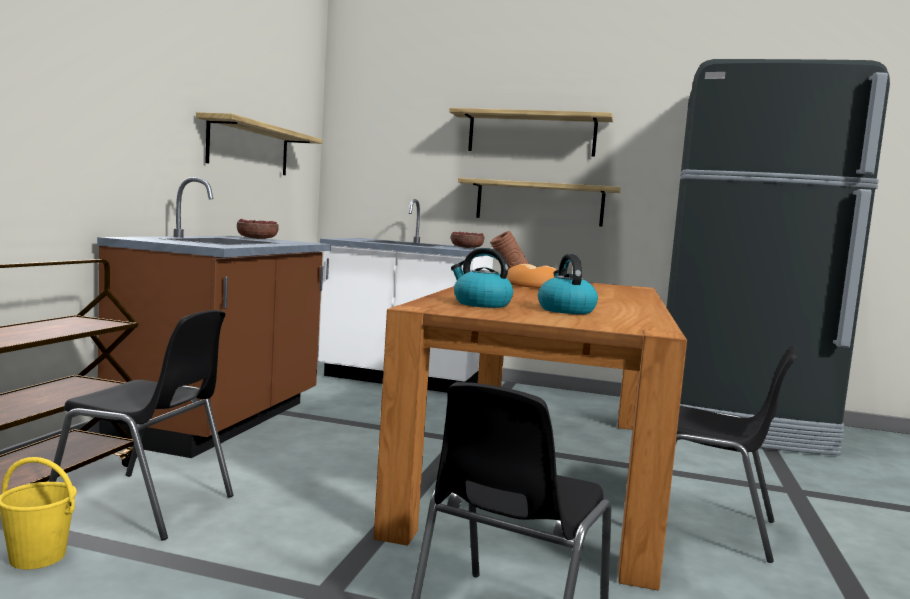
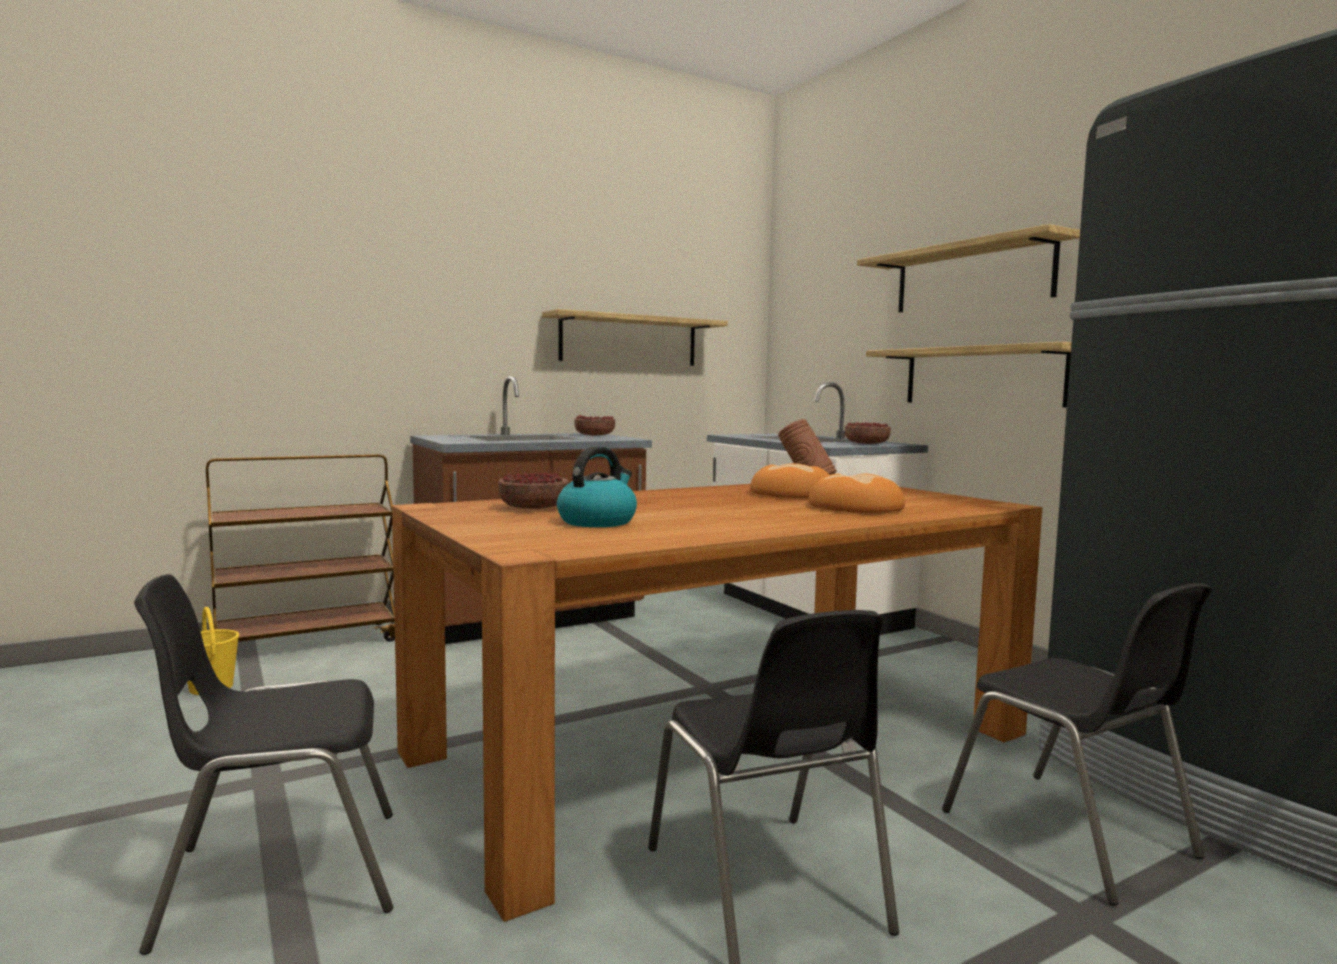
camera: 45 degrees right, 0 degrees up
(145, 506) = (331, 672): black chair -> black chair (1070, 835)
(481, 304) = (533, 508): kettle -> bowl
(603, 292) = (856, 507): none -> bread

